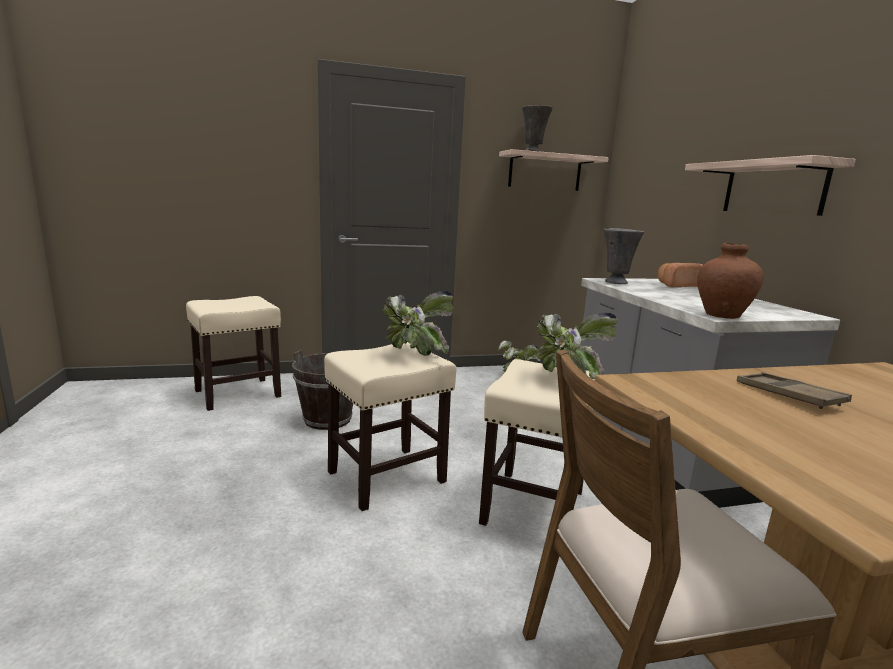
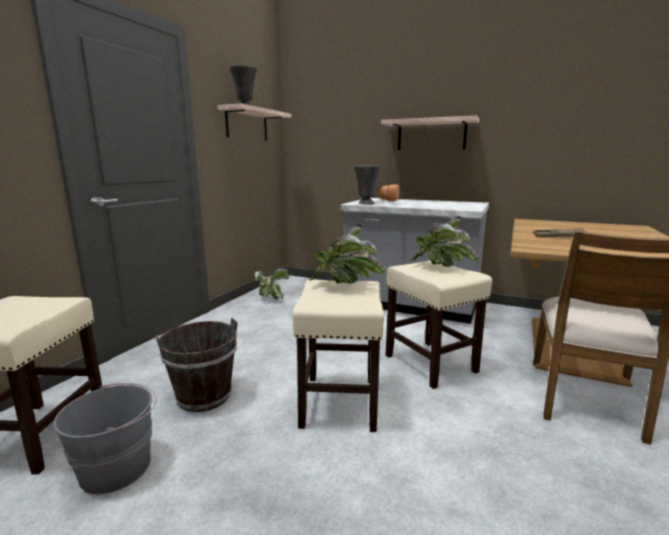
camera: 50 degrees left, 0 degrees up
(229, 428) = (117, 467): none -> grey bucket
(722, 315) = (470, 208): brown vase -> none

